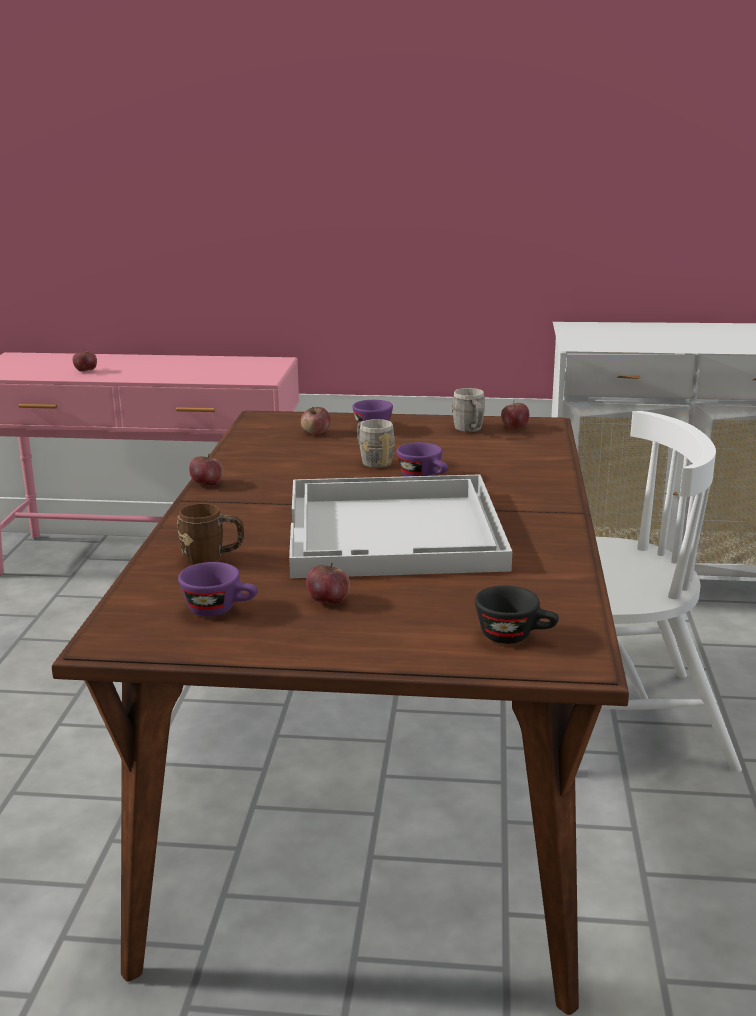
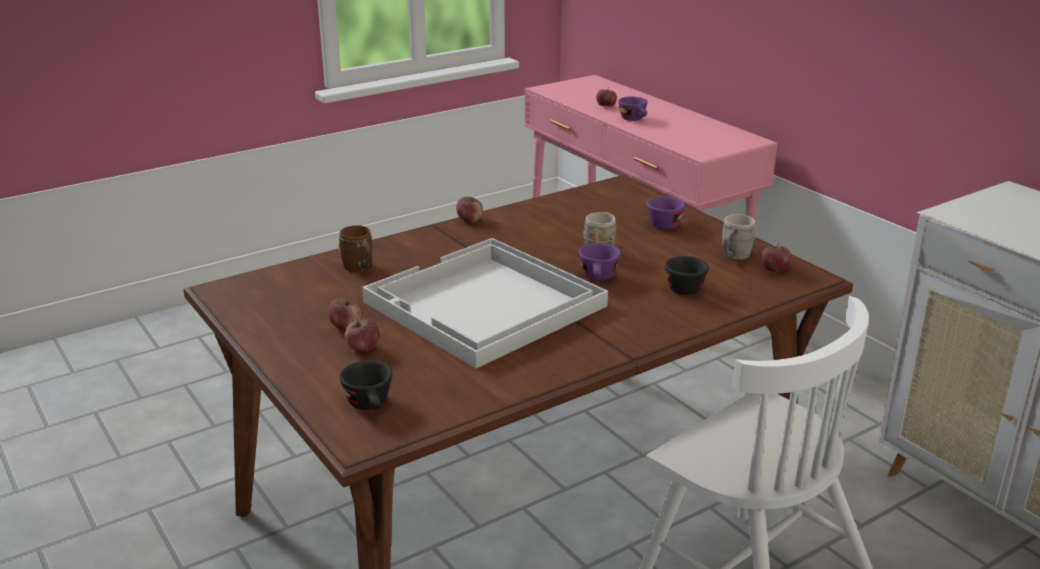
camera: 50 degrees right, 5 degrees up
(220, 609) = (294, 301): purple cup -> purple cup (634, 119)
(315, 433) = (620, 212): apple -> apple (362, 348)
(491, 459) = (684, 286): none -> black cup

